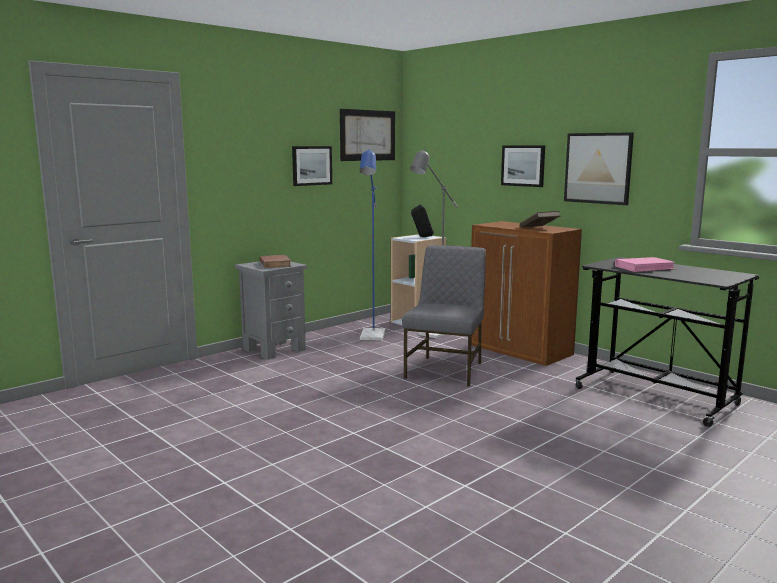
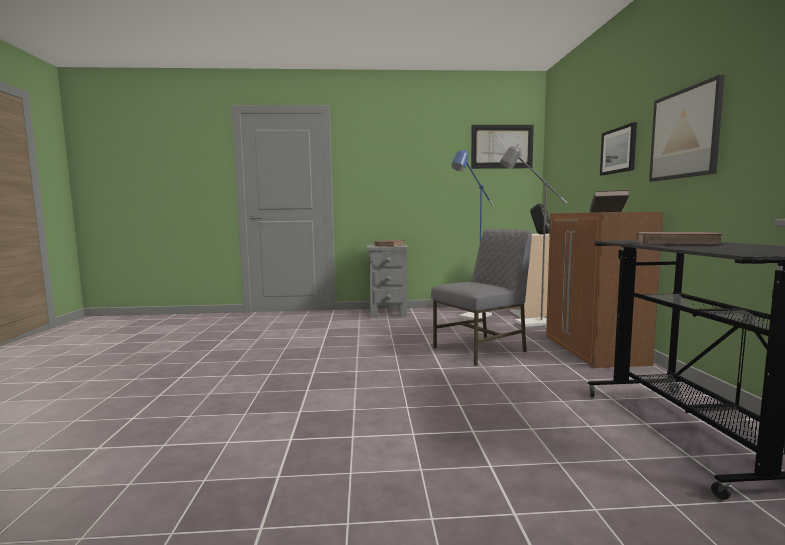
camera: 40 degrees right, 5 degrees down
(311, 165) = (441, 172): picture -> none
(644, 268) = (676, 243): pink book -> brown book

